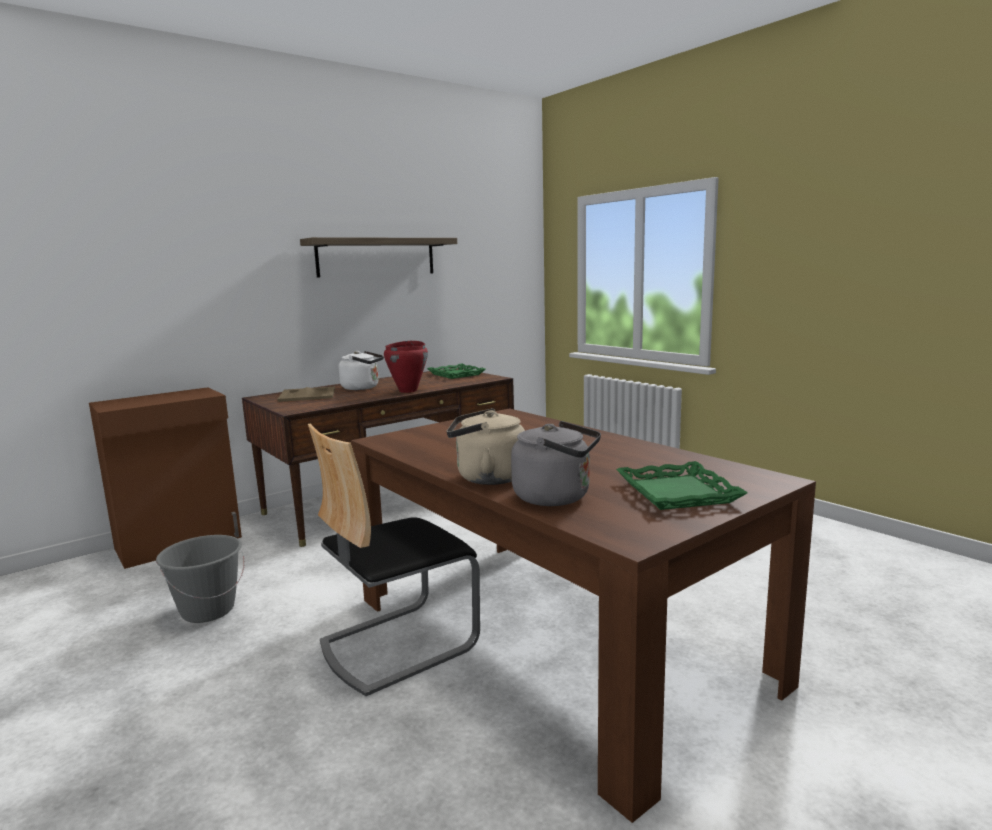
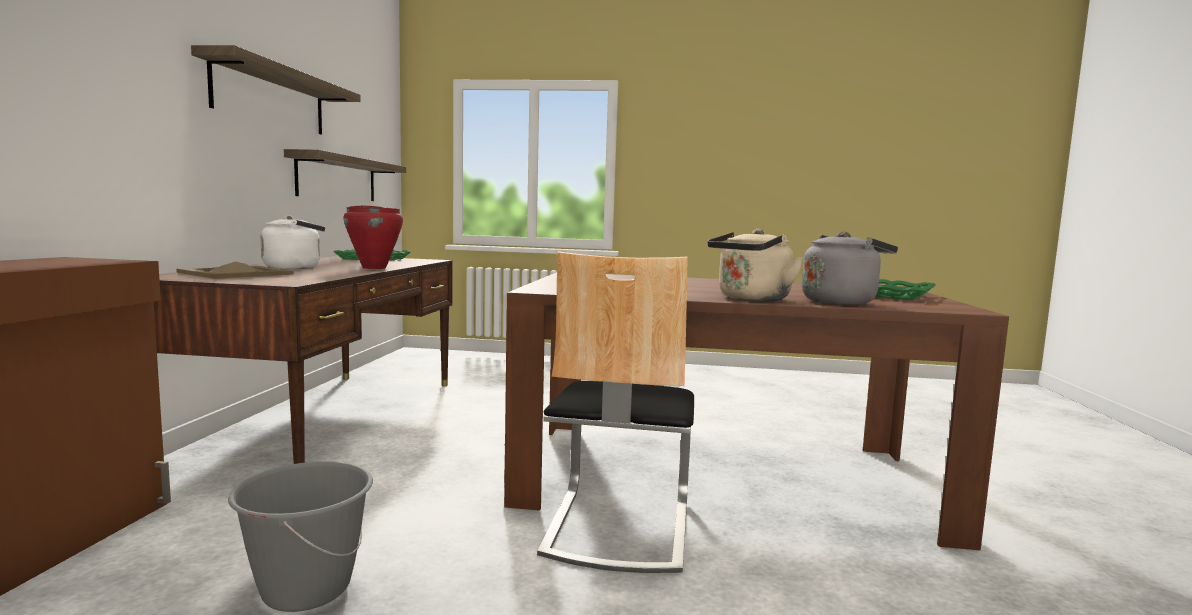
camera: 45 degrees left, 5 degrees down
(454, 305) = (337, 178): none -> shelf

